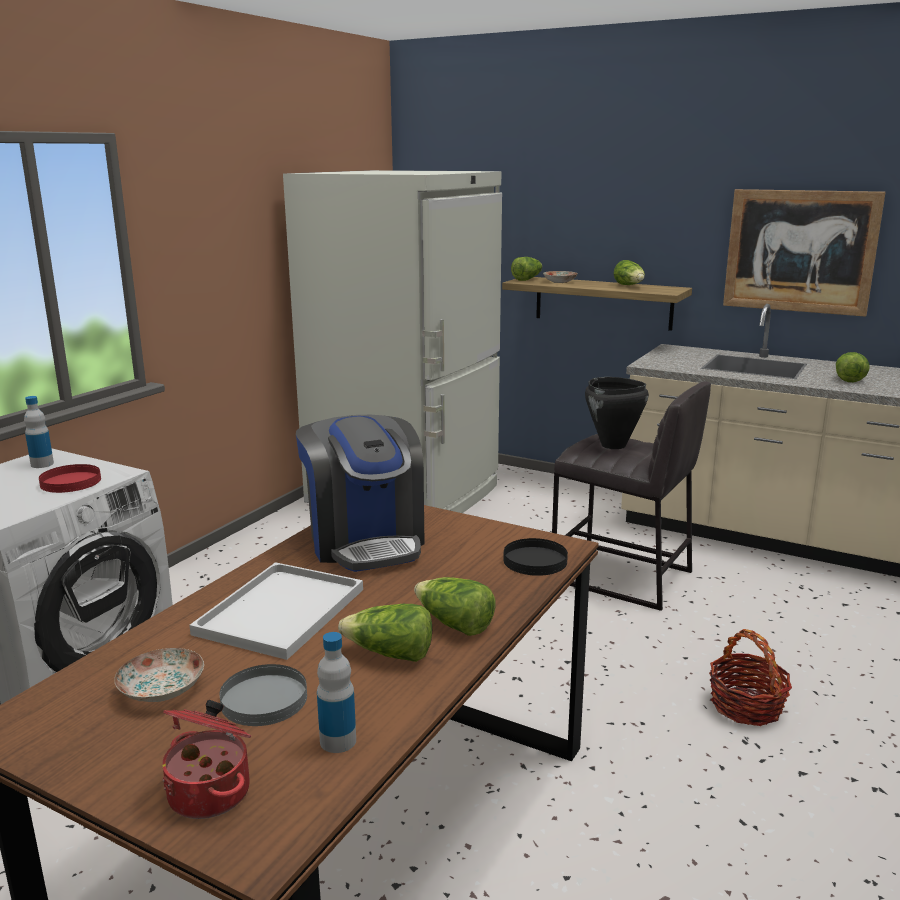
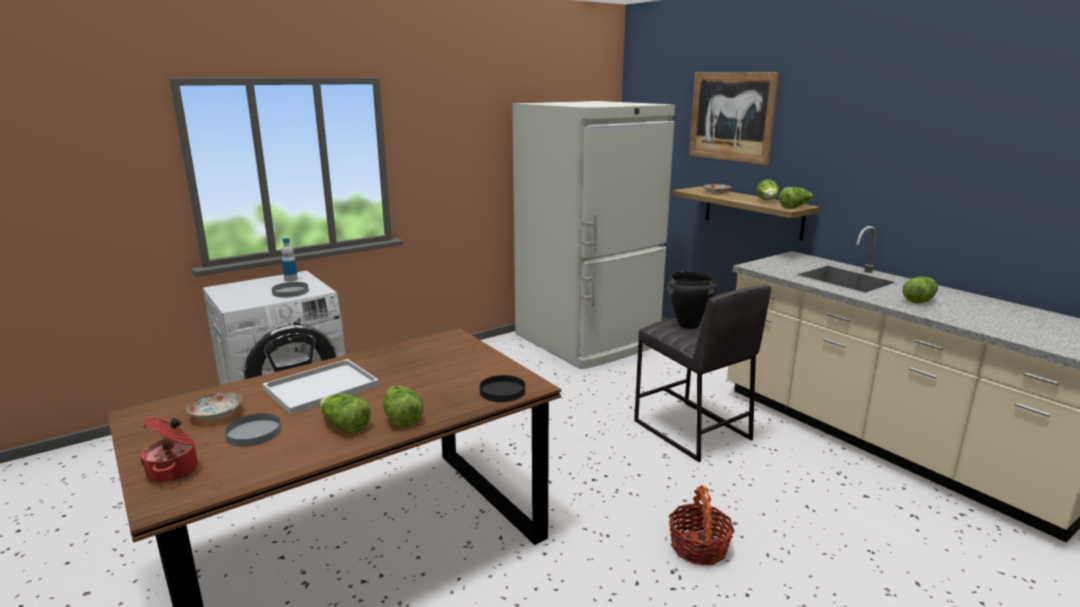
camera: 25 degrees right, 0 degrees up
(70, 482) = (290, 292): red plate -> grey plate
(338, 741) = (259, 464): bottle -> none
(365, 541) = (418, 357): coffee machine -> none
(527, 279) = (695, 189): lettuce -> lettuce (794, 207)
(800, 251) = (909, 182): picture -> picture (732, 116)

